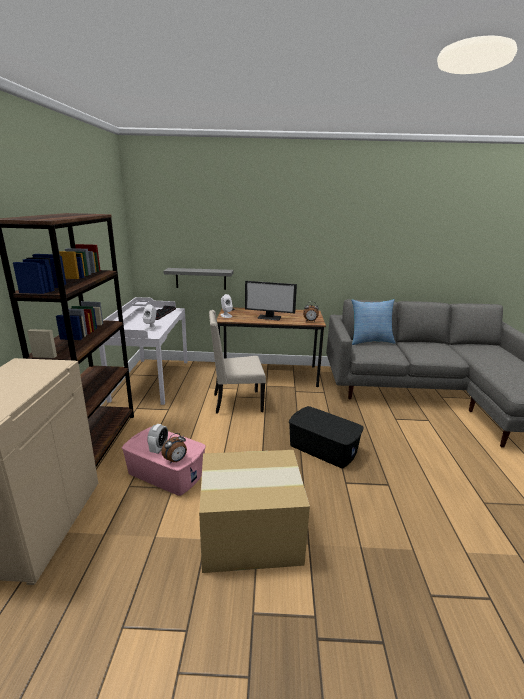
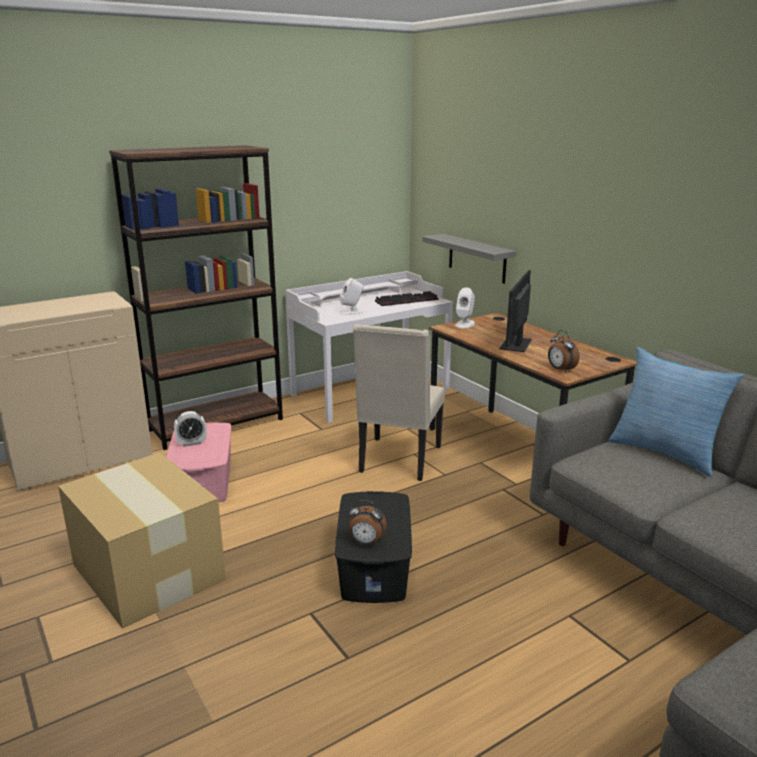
camera: 55 degrees right, 0 degrees up
(176, 460) = (179, 459): alarm clock -> alarm clock (366, 543)
(236, 402) = (398, 460): beige chair -> beige chair turned 120 degrees counterclockwise
(269, 317) = (516, 344): monitor -> monitor turned 45 degrees clockwise

